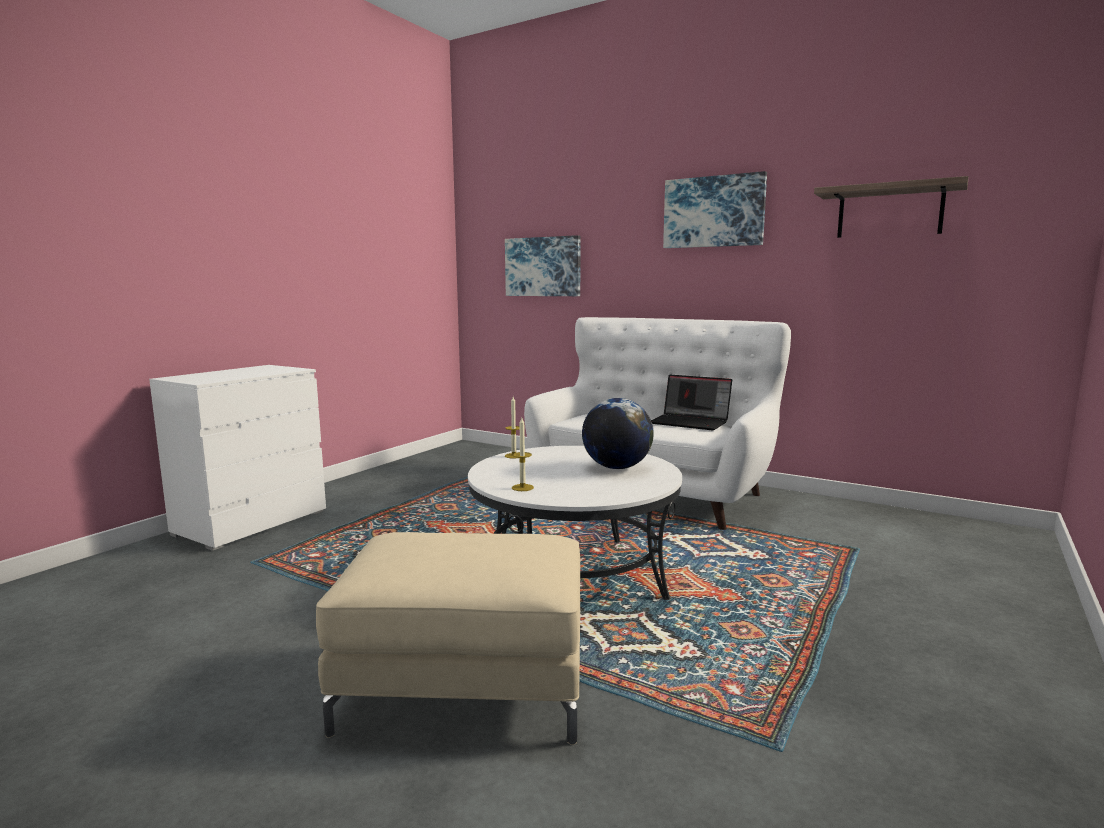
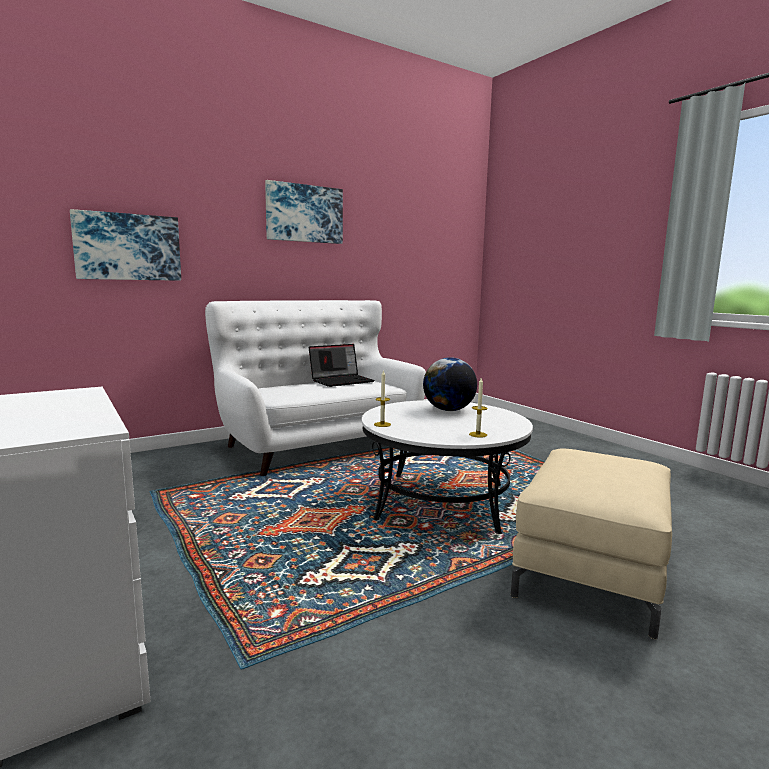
camera: 65 degrees left, 0 degrees up
(889, 212) = (407, 230): shelf -> none

